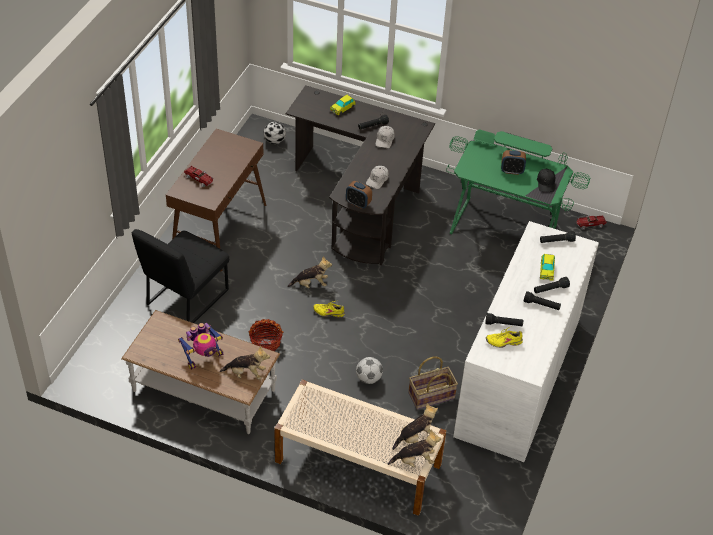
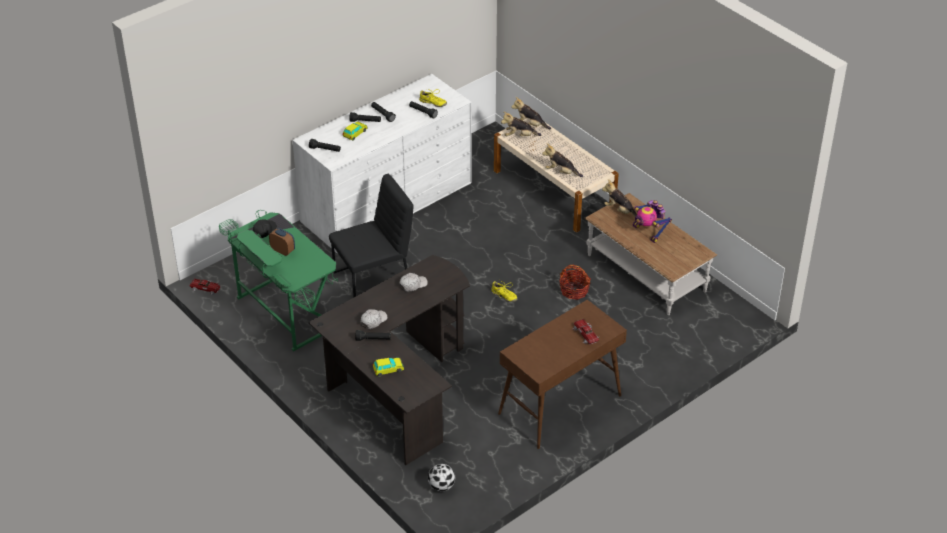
camera: 150 degrees left, 5 degrees down
(185, 298) = (626, 350): black chair -> black chair (374, 277)
(203, 357) = (648, 232): toy robot -> toy robot turned 120 degrees counterclockwise
(311, 284) = (504, 324): plush toy -> plush toy (561, 172)
(358, 203) = (448, 269): alarm clock -> none
(369, 378) = (506, 238): football -> none
(431, 396) = (466, 211): basket -> none

